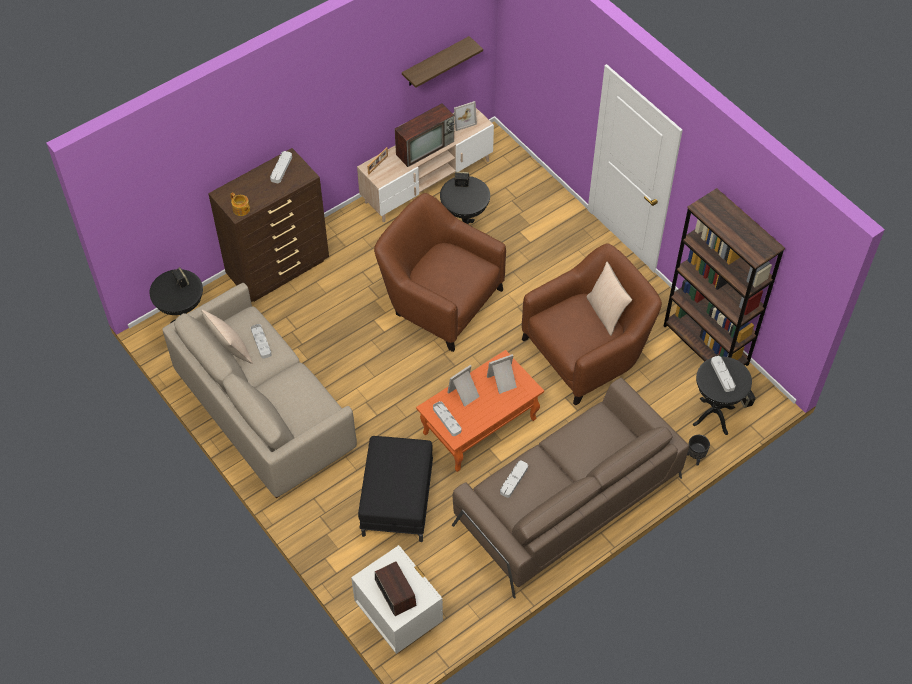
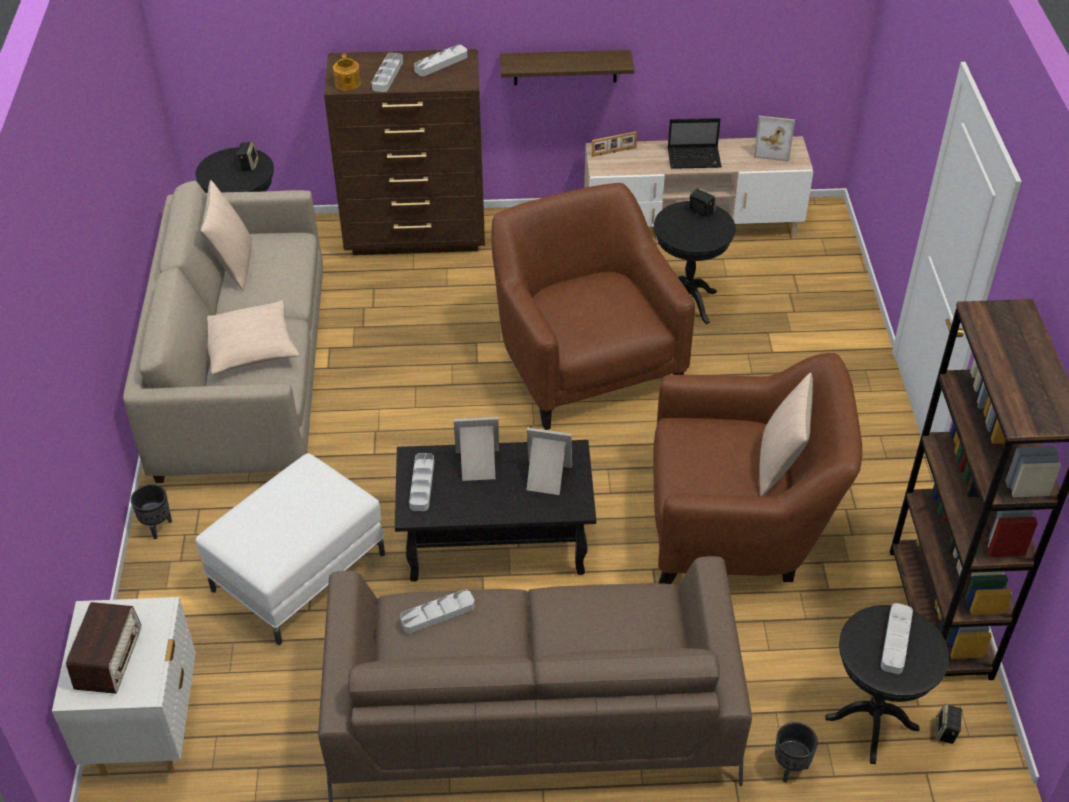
camera: 35 degrees right, 10 degrees down
(261, 342) = (277, 273): grey tray -> grey tray (387, 75)
(291, 395) = (250, 347): none -> beige pillow
(301, 521) = (157, 527): none -> black planter
(398, 500) = (298, 573): black ottoman -> white ottoman
(426, 147) = (695, 158): television -> laptop
(435, 62) = (752, 29): shelf -> shelf (565, 67)
(479, 426) = (494, 540): orange coffee table -> black coffee table

